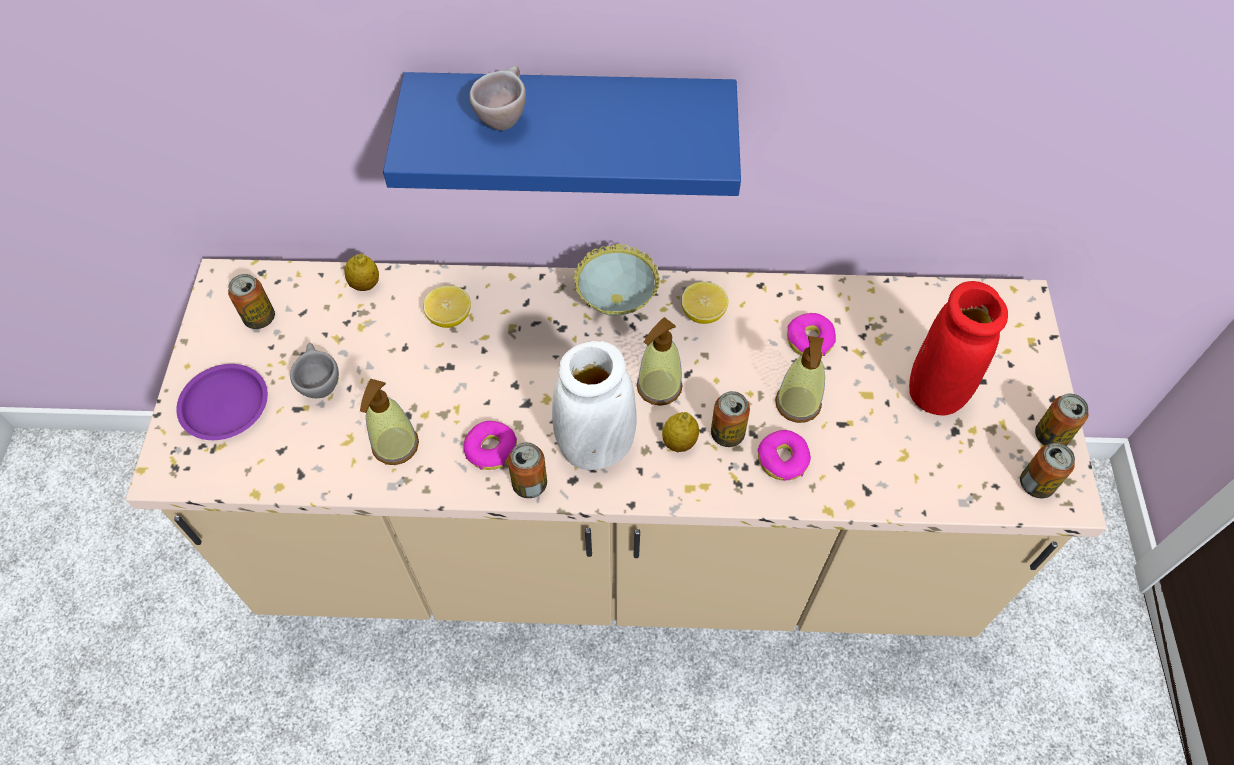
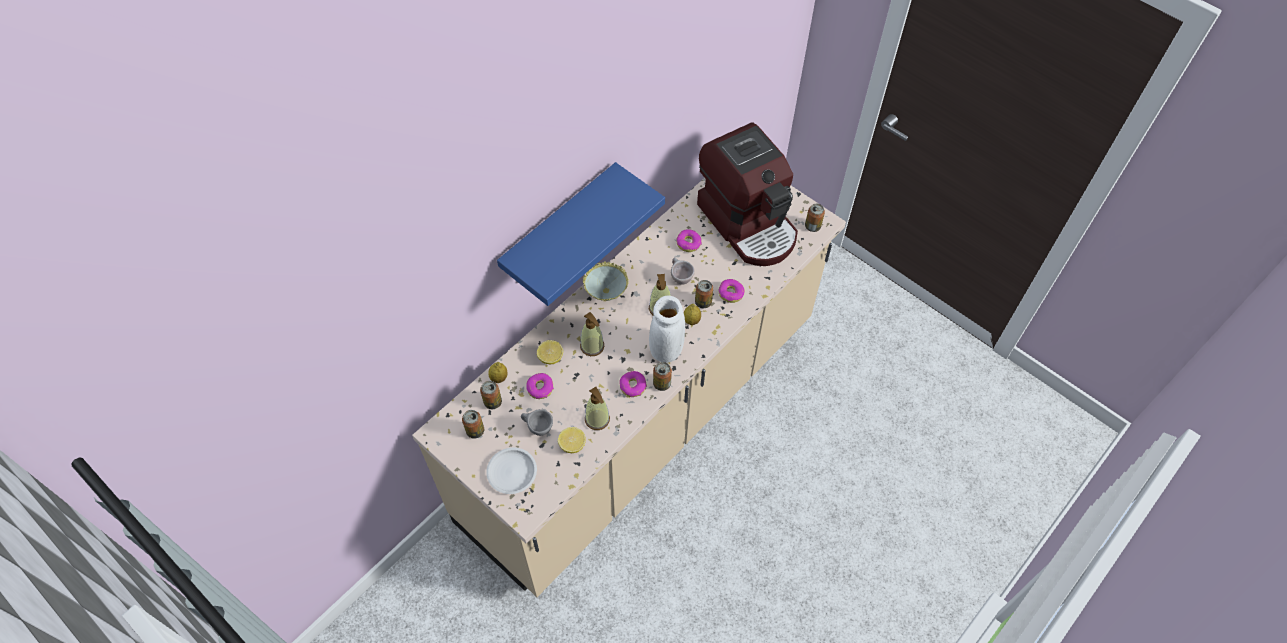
camera: 50 degrees left, 0 degrees up
(226, 405) = (512, 472): purple plate -> white plate
(388, 341) = (540, 388): none -> donut
(504, 117) = (559, 244): beige cup -> beige cup (679, 278)
(703, 313) = (640, 268): lemon -> lemon (572, 445)
(797, 404) = (712, 270): soap dispenser -> soap dispenser (592, 346)
(936, 391) = (749, 223): red vase -> coffee machine
(1050, 436) = (799, 206): can -> can (492, 402)

